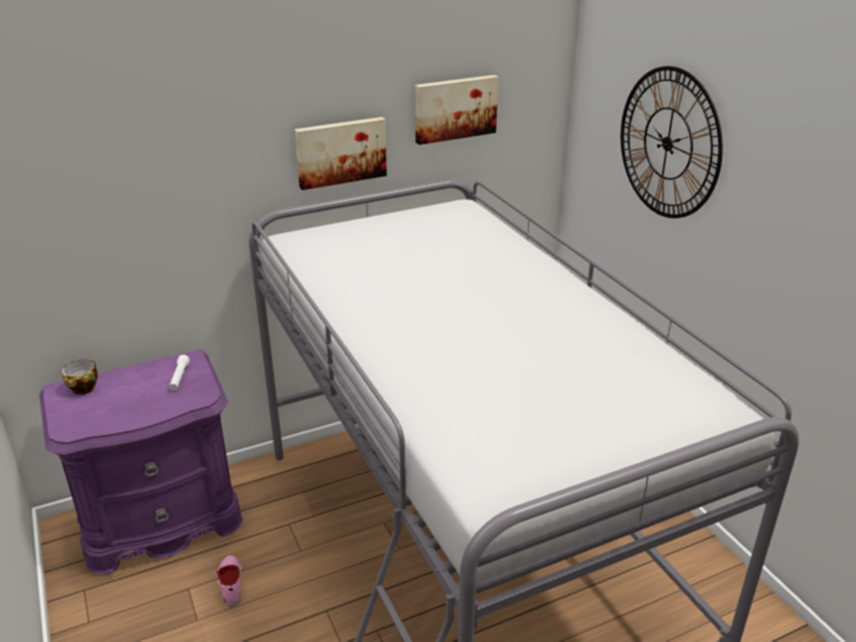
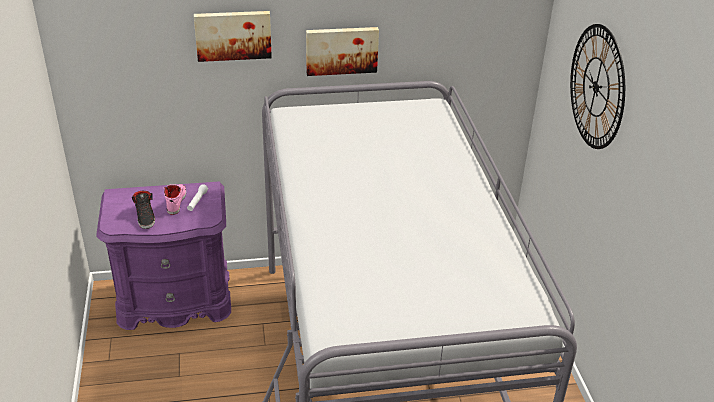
camera: 15 degrees right, 5 degrees up
(84, 387) = (131, 195): cup -> none
(113, 409) = (145, 216): none -> black shoe
(230, 583) = (209, 356): pink shoe -> pink shoe (176, 201)
(455, 108) = (441, 25): picture -> picture (233, 35)

